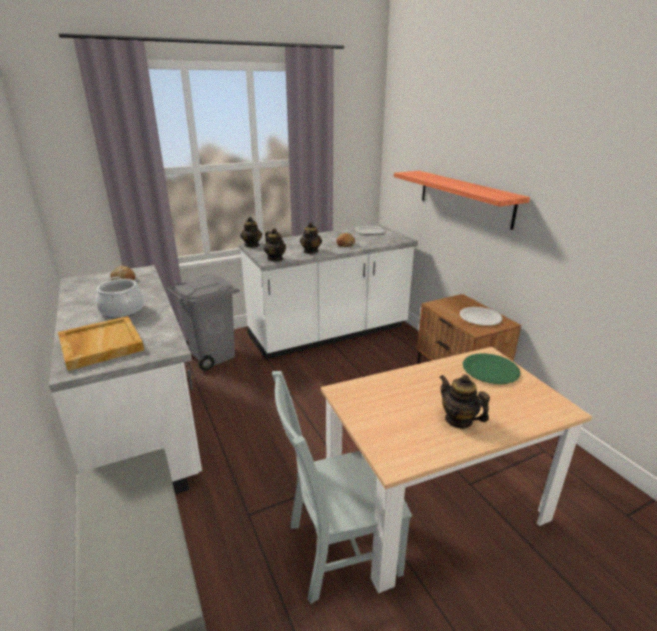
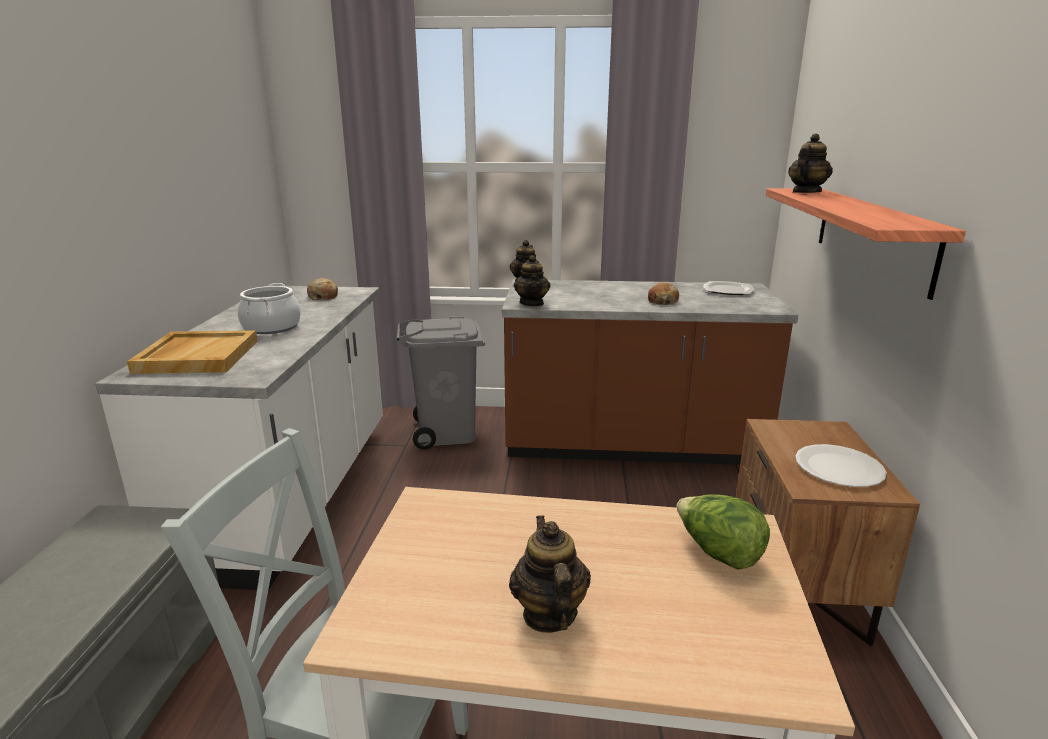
camera: 30 degrees right, 5 degrees down
(310, 251) = (595, 302): teapot -> teapot (806, 192)
(329, 333) = (631, 445): white counter -> brown counter
(490, 370) = (718, 553): green plate -> lettuce

